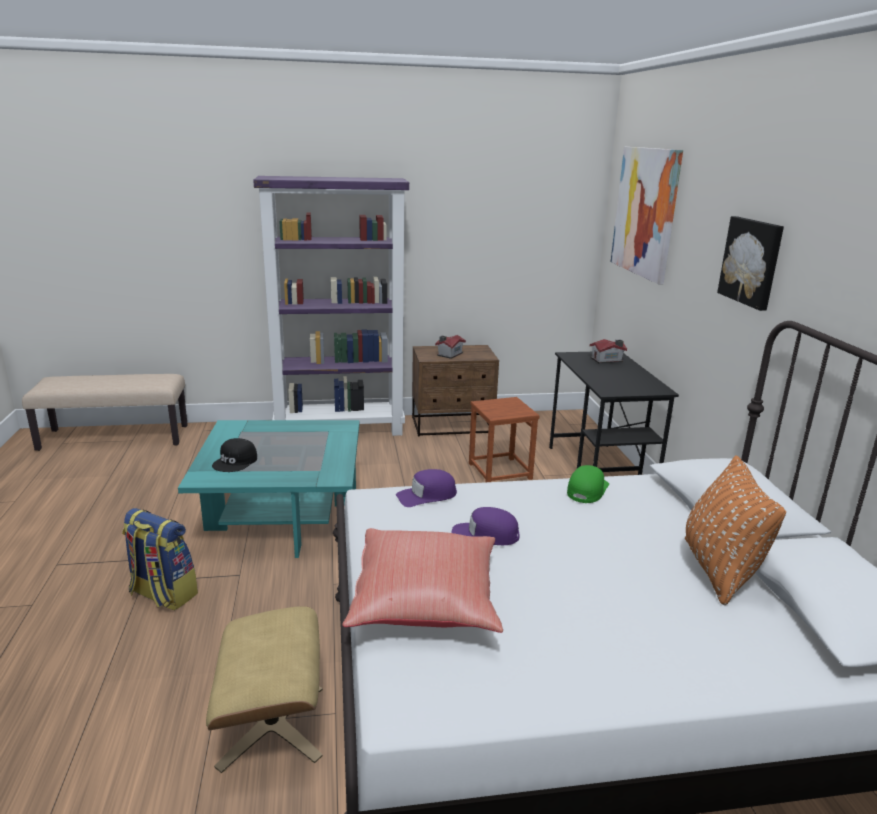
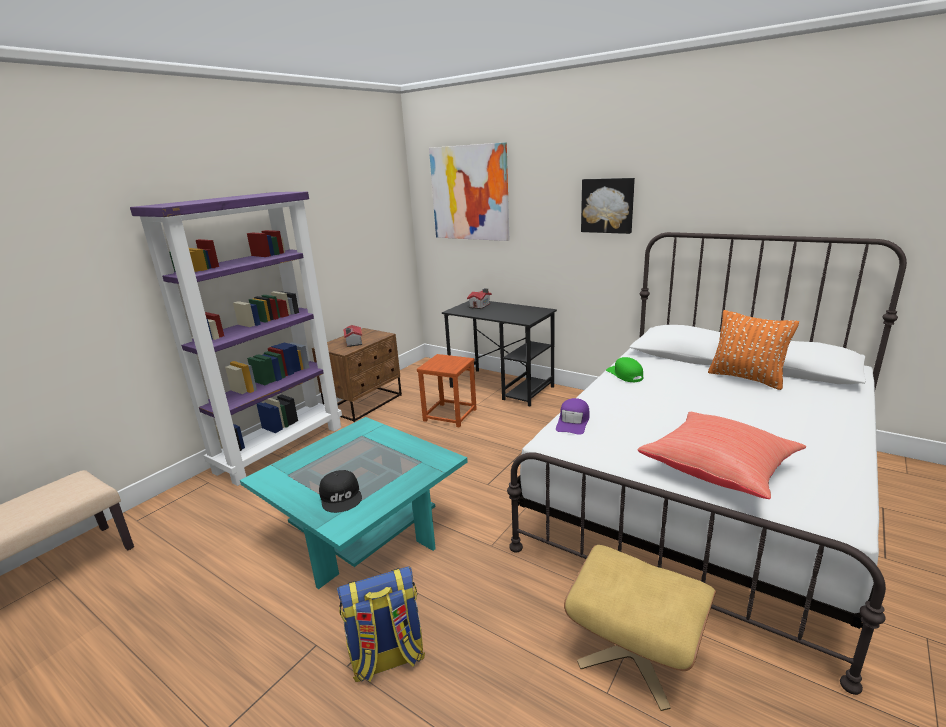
camera: 45 degrees left, 0 degrees up
(485, 535) = (649, 422): purple cap -> none

